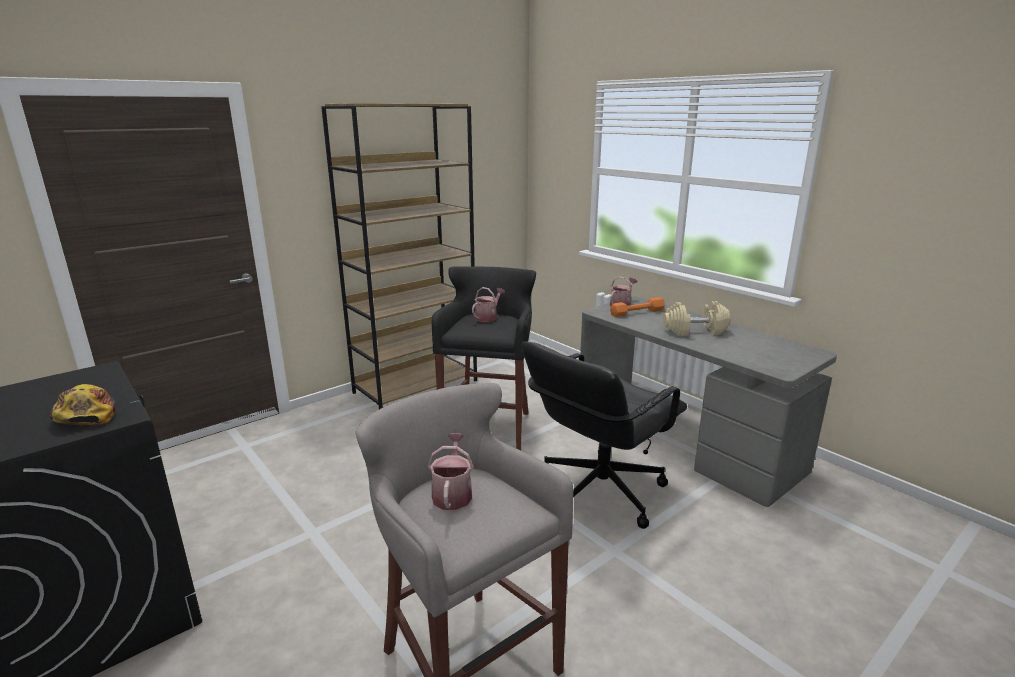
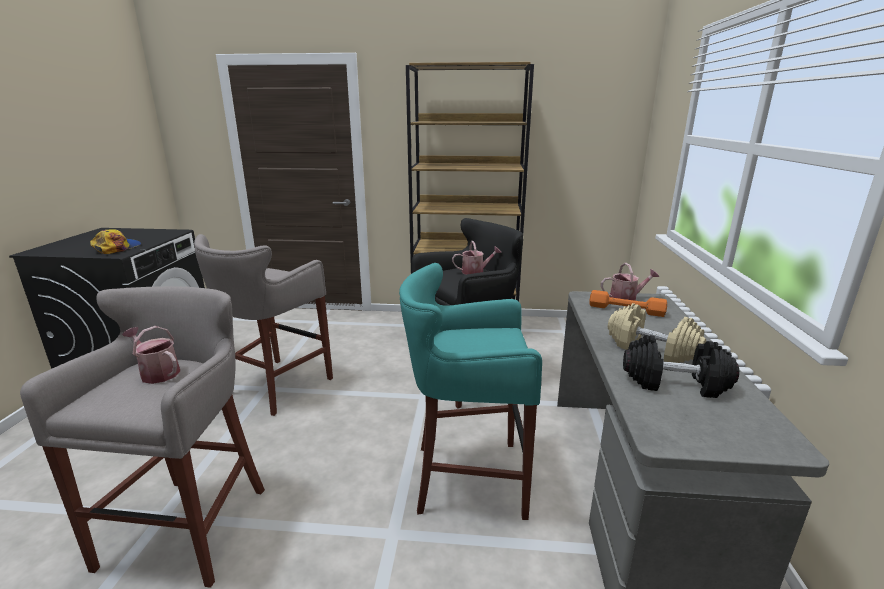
camera: 45 degrees right, 0 degrees up
(323, 524) = (275, 387): none -> grey stool
(452, 493) = (157, 372): watering can -> watering can turned 105 degrees counterclockwise
(599, 491) = (466, 477): black office chair -> turquoise stool
(737, 344) = (675, 383): none -> black dumbbell

